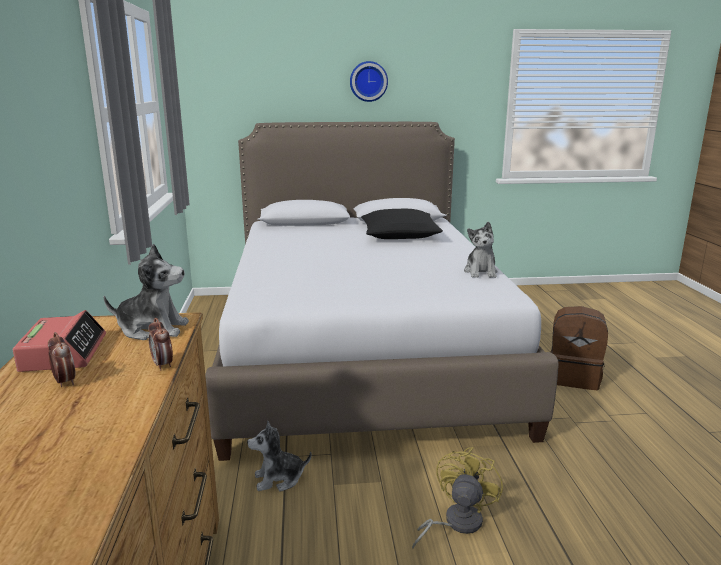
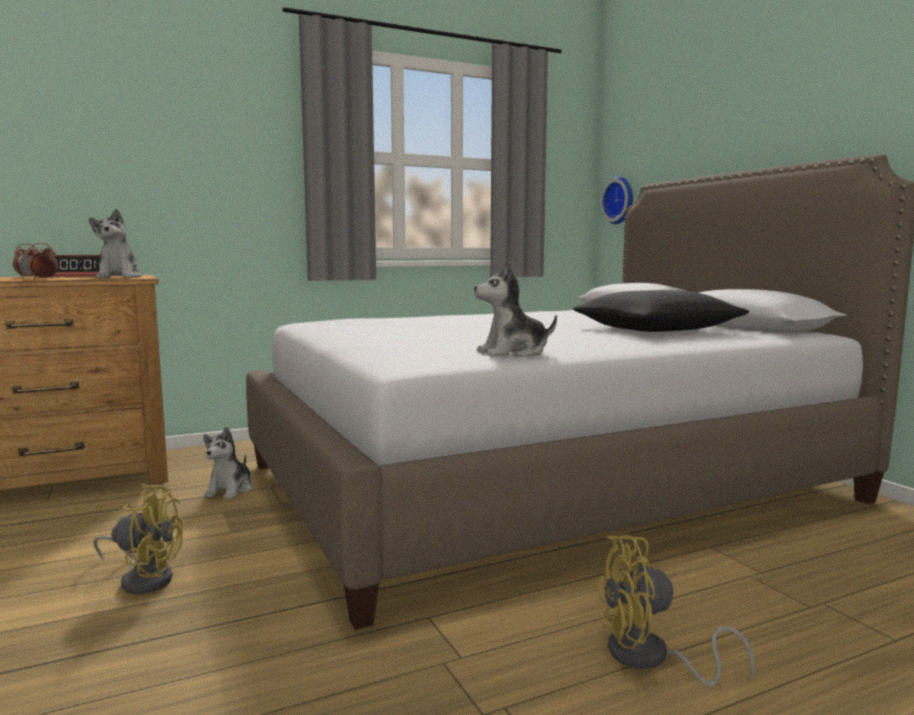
camera: 70 degrees right, 10 degrees down
(279, 479) = (230, 490): plush toy -> plush toy turned 135 degrees counterclockwise
(368, 81) = (791, 104): wall clock -> wall clock (620, 200)
(573, 377) = (650, 659): brown backpack -> yellow fan

